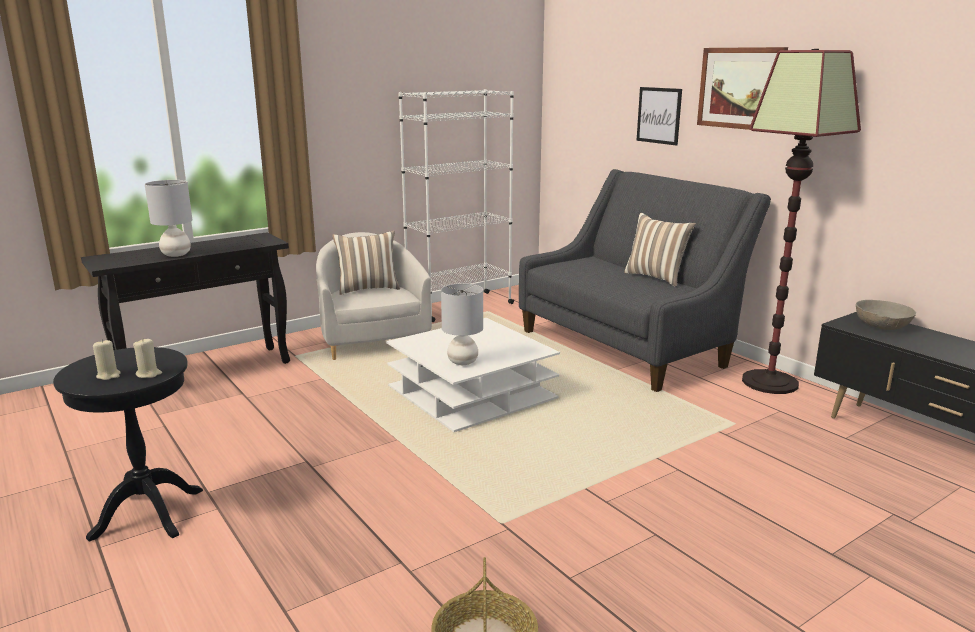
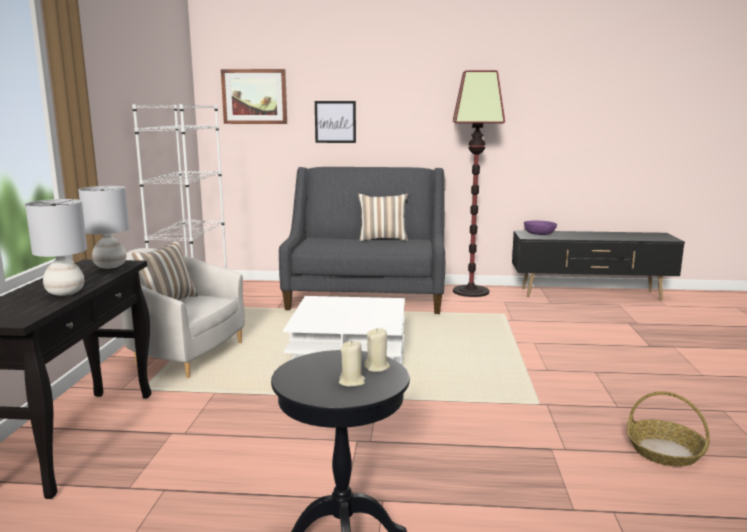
camera: 50 degrees left, 5 degrees down
(462, 362) = (371, 322): grey table lamp -> grey table lamp (110, 266)
(741, 88) = (408, 98): picture -> picture (254, 96)
(882, 325) = (539, 233): grey bowl -> purple bowl

